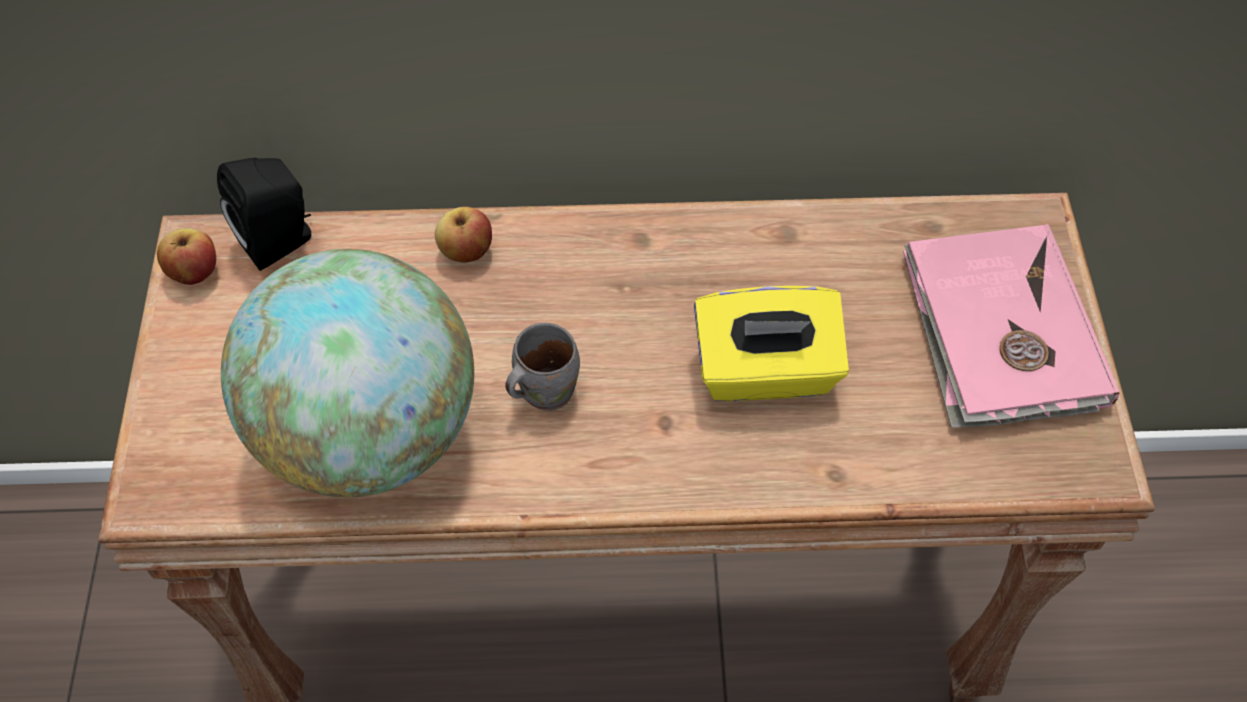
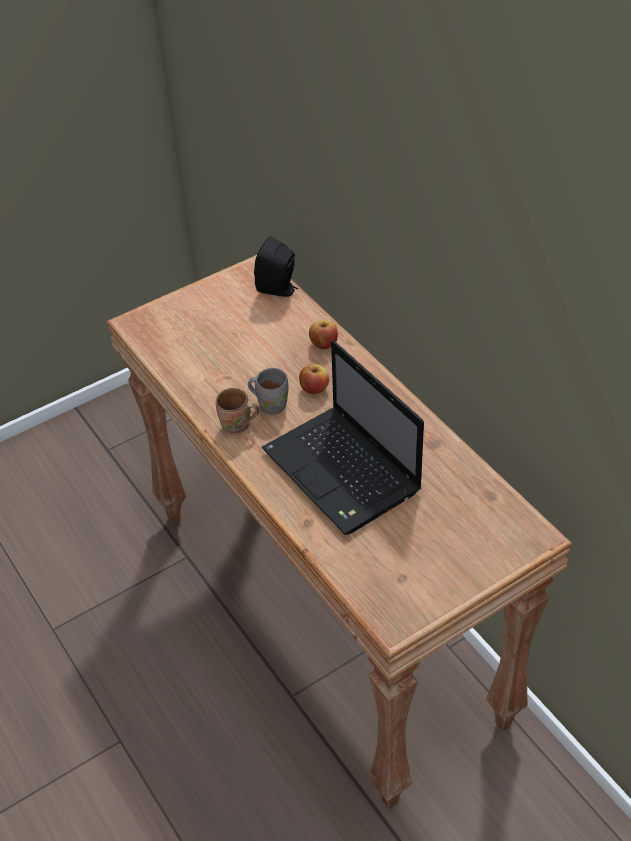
camera: 60 degrees right, 10 degrees down
(194, 272) = (242, 275): apple -> apple (314, 389)
(369, 435) = (207, 365): globe -> none
(556, 465) = (237, 427): none -> brown mug
(766, 372) = (344, 473): yellow tissue box -> laptop
(1000, 332) = (445, 550): pink book -> none

